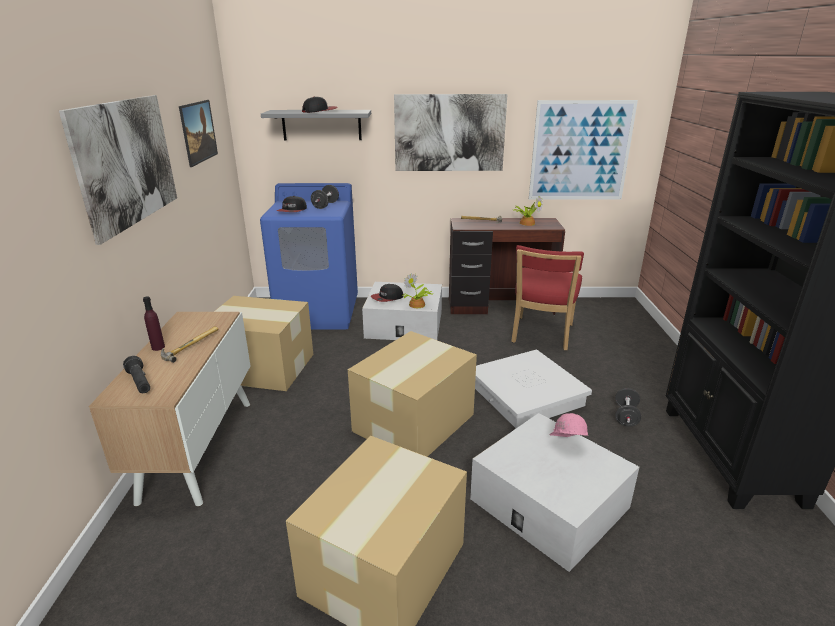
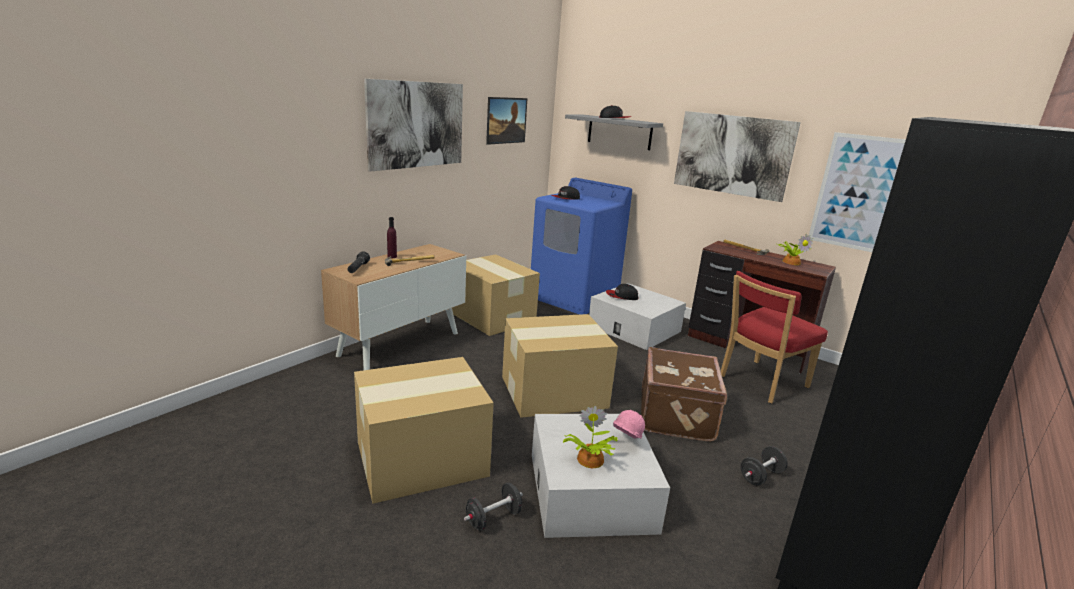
camera: 35 degrees right, 5 degrees down
(325, 205) = (597, 201): black dumbbell -> black dumbbell (493, 518)
(417, 305) = (639, 309): potted plant -> potted plant (589, 460)
(525, 394) = (677, 416): white storage box -> brown suitcase

